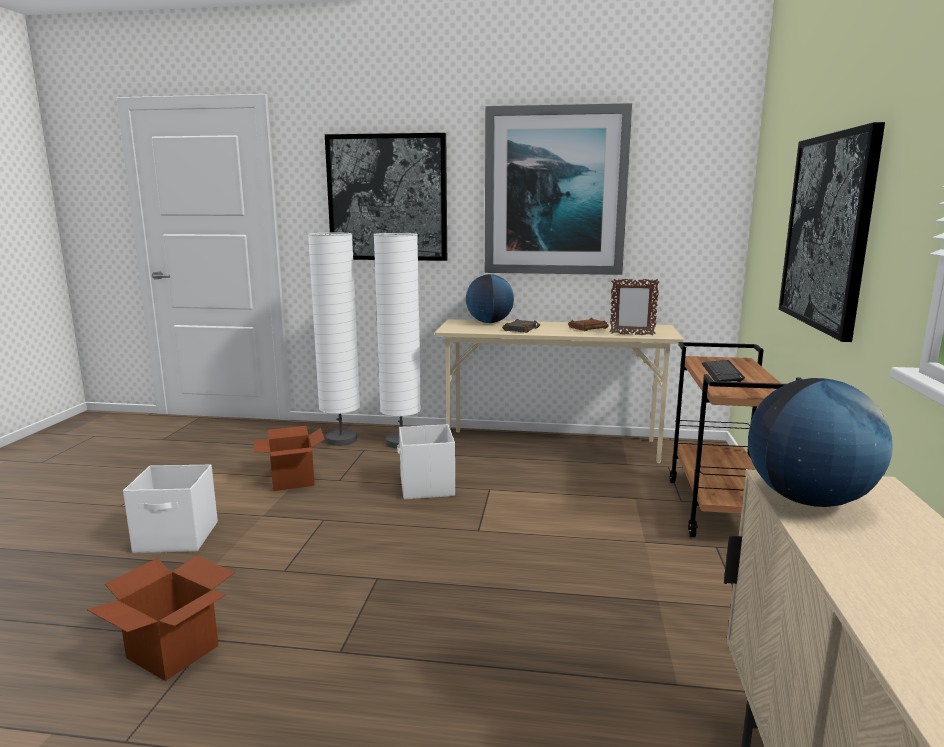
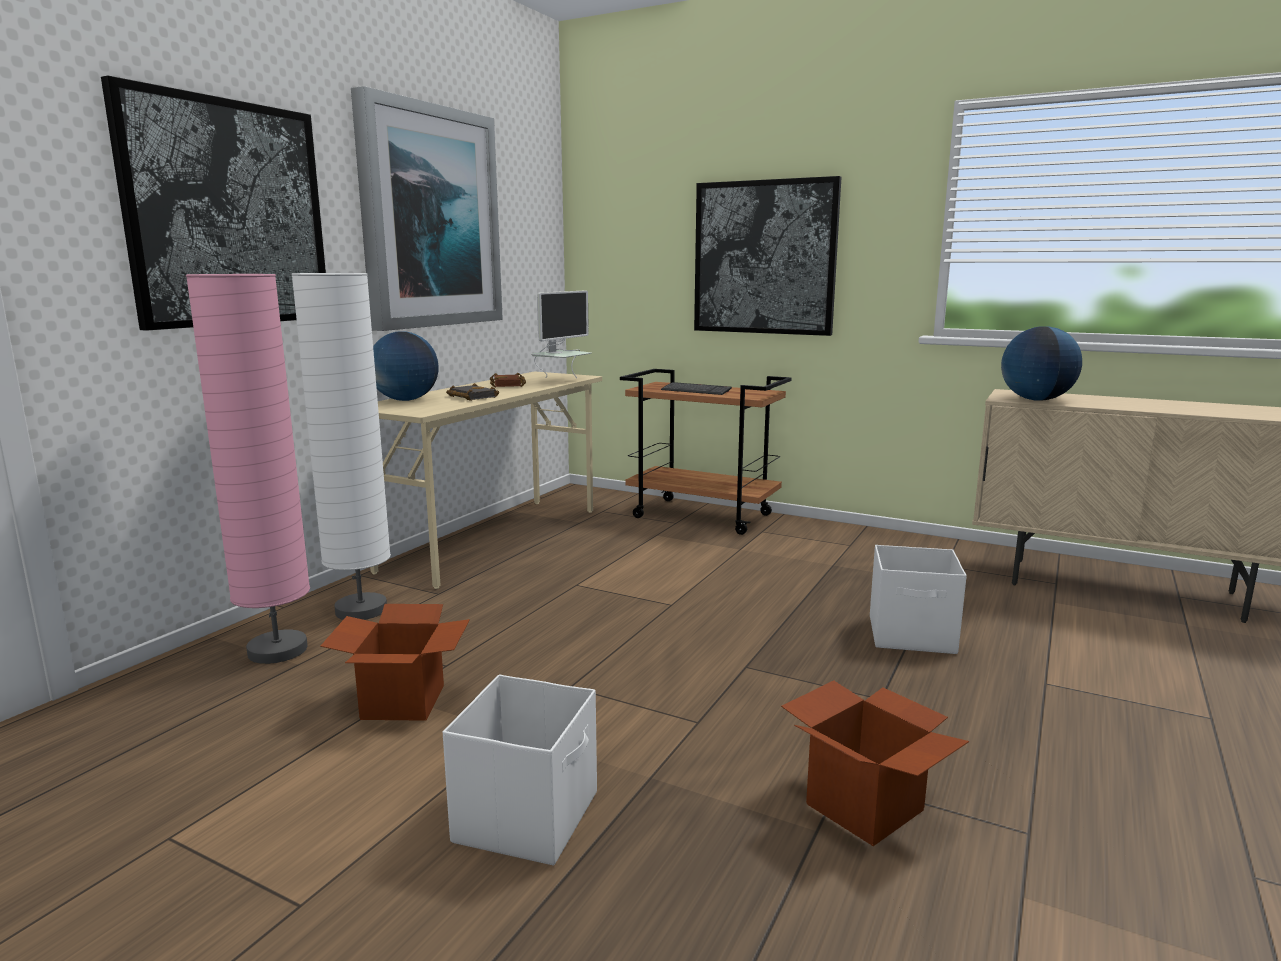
camera: 70 degrees left, 0 degrees up
(341, 440) = (278, 651): white floor lamp -> pink floor lamp
(426, 487) = (534, 614): white storage box -> white storage box (913, 635)
(631, 334) = (561, 381): picture frame -> monitor

